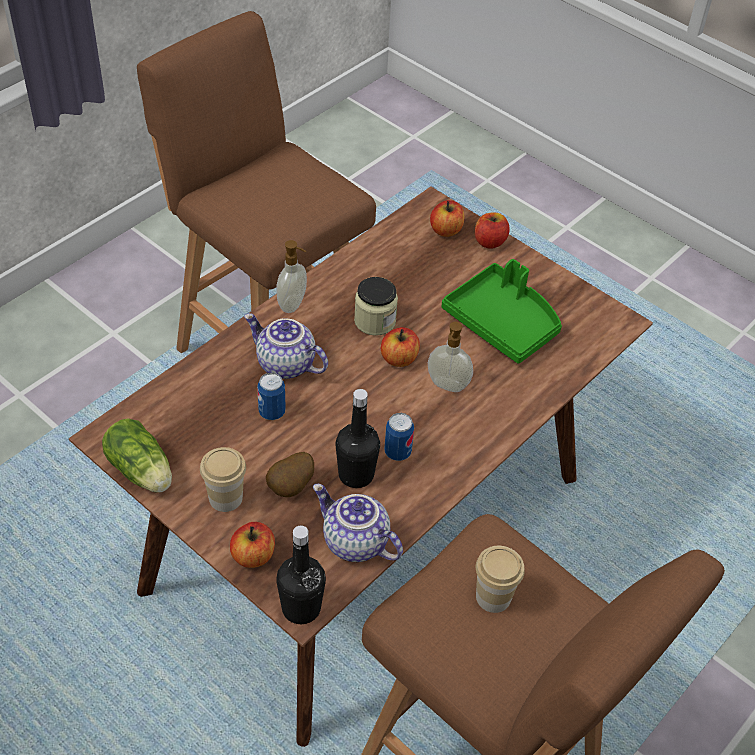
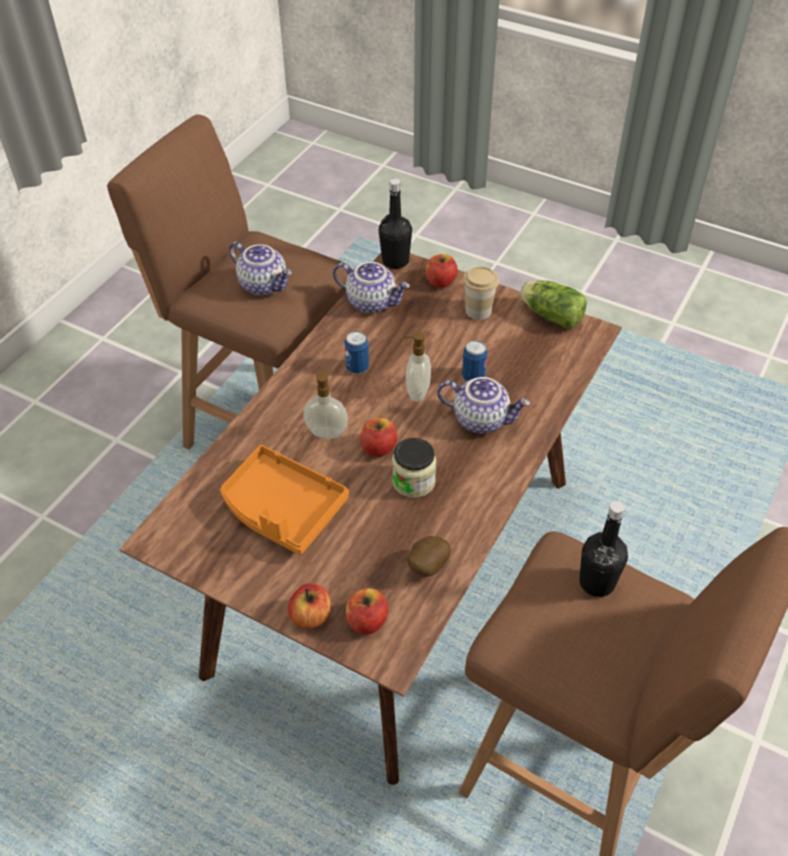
camera: 170 degrees right, 0 degrees up
(291, 487) = (432, 327): potato -> potato (426, 566)
(293, 304) = (501, 481): soap dispenser -> soap dispenser (416, 392)
(356, 475) = (386, 345): black bottle -> black bottle (597, 582)
(493, 597) = (264, 284): cup -> teapot
(503, 323) = (282, 509): green tray -> orange tray

